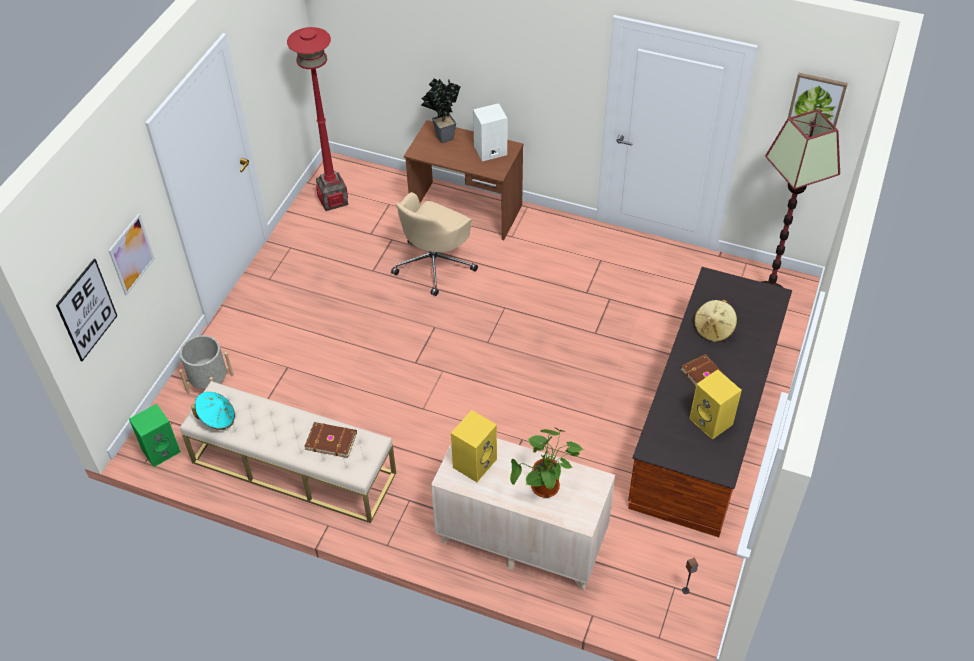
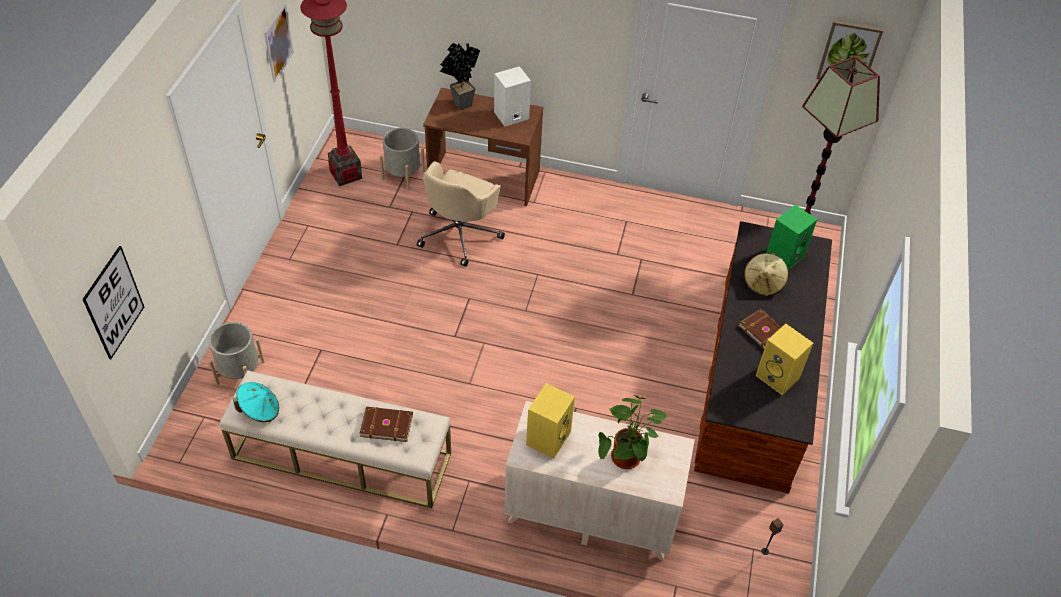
camera: 10 degrees left, 0 degrees up
(131, 254) = (156, 240): picture -> picture (278, 43)
(161, 449) = (196, 447): green speaker -> green speaker (784, 255)
(388, 203) = (403, 175): none -> grey planter

